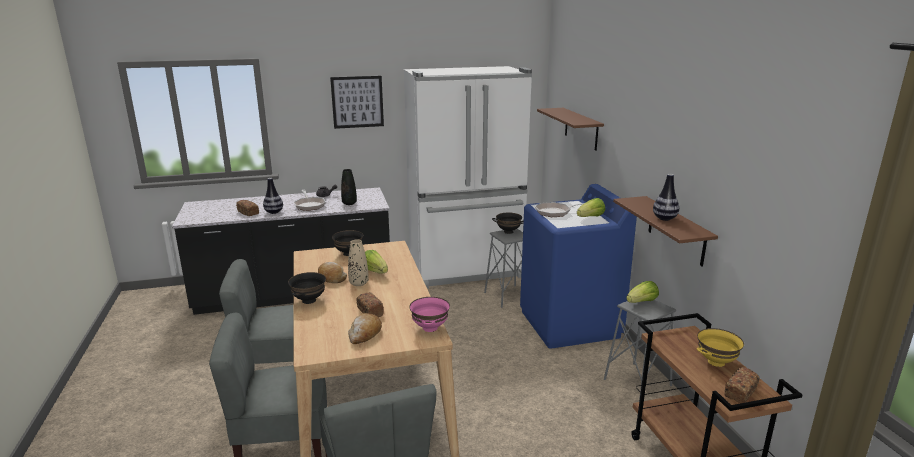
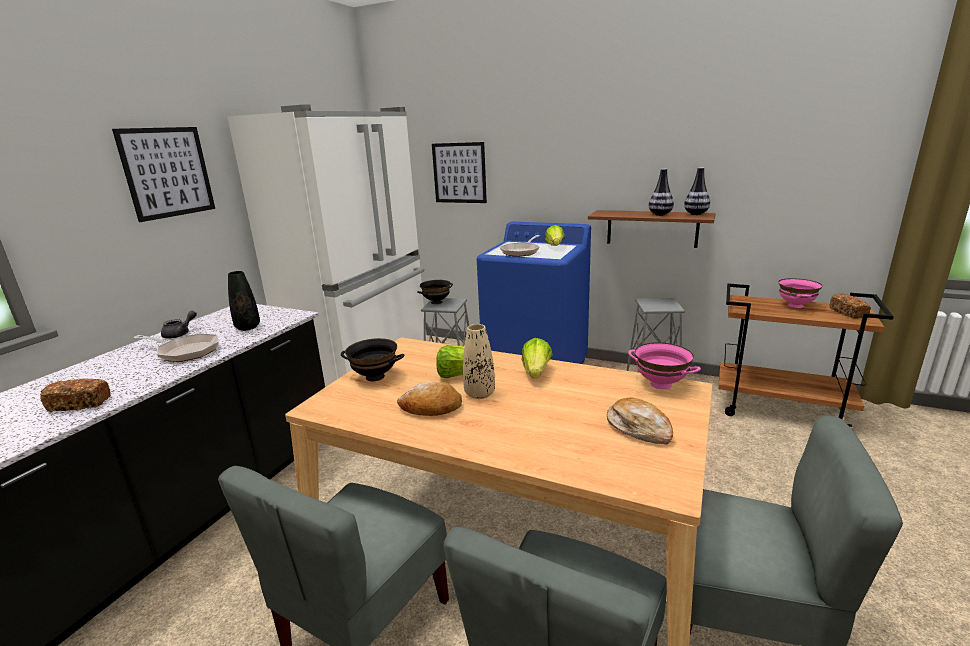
camera: 50 degrees left, 0 degrees up
(274, 212) = (139, 382): vase -> vase (695, 214)
(308, 300) = (482, 445): black bowl -> none
(370, 311) = (576, 408): bread -> none
(581, 128) = (459, 173): brown shelf -> picture
(642, 302) = (650, 303): lettuce -> lettuce (536, 372)
(716, 362) = (795, 305): yellow bowl -> pink bowl

